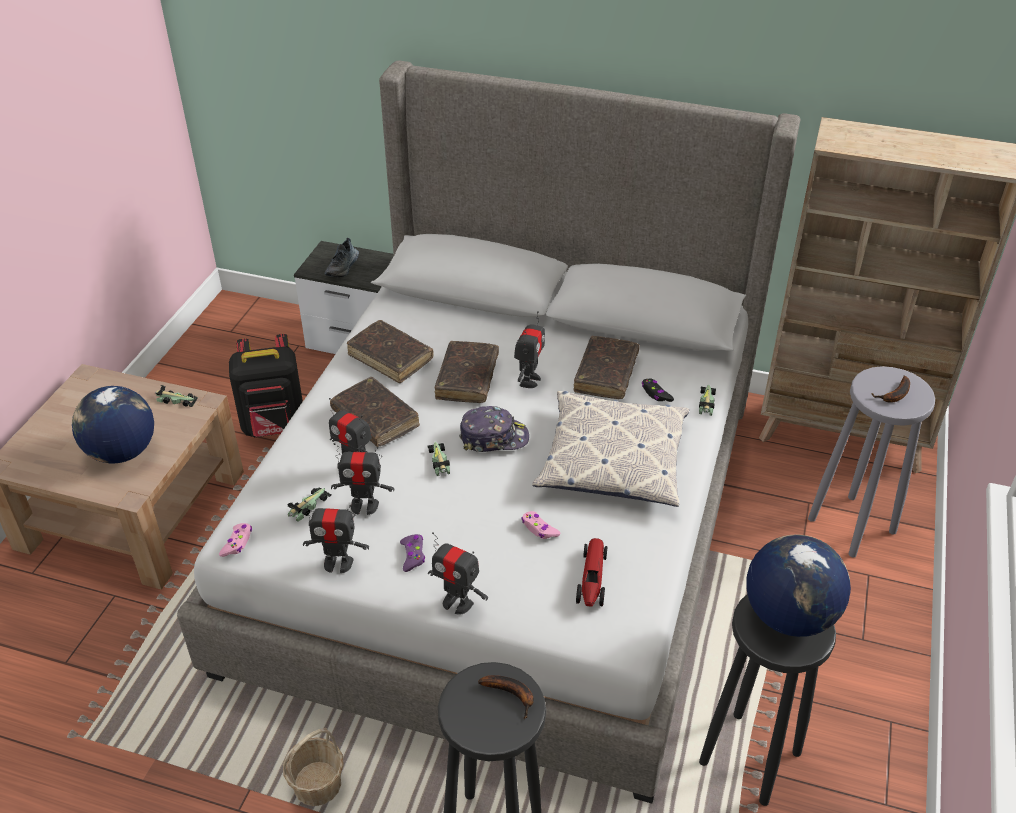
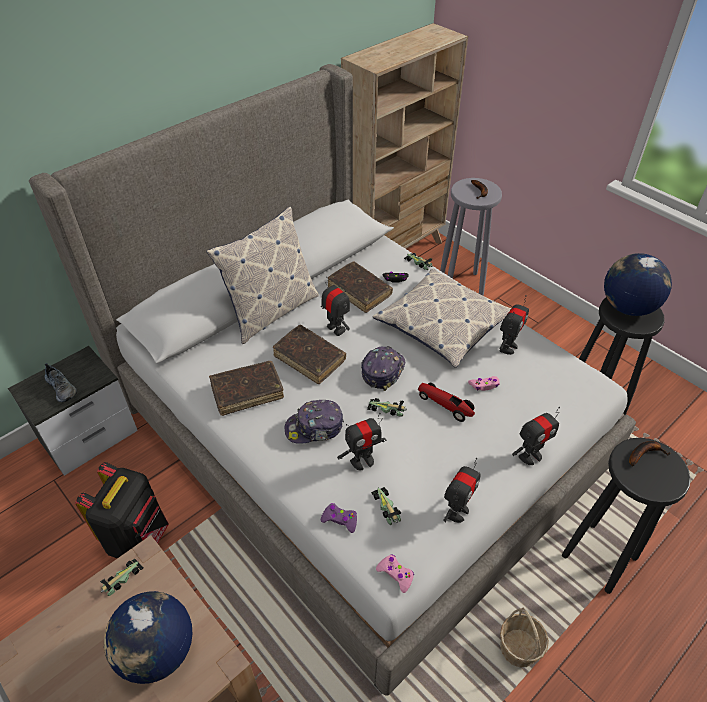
camera: 60 degrees left, 5 degrees up
(364, 506) = (408, 471): toy robot -> toy robot (508, 347)
(375, 419) = (314, 428): brown book -> cap
(413, 555) = (473, 462): purple game controller -> purple game controller (340, 520)
(515, 326) = (271, 311): none -> pillow
(592, 579) = (542, 379): toy car -> toy car (445, 405)

